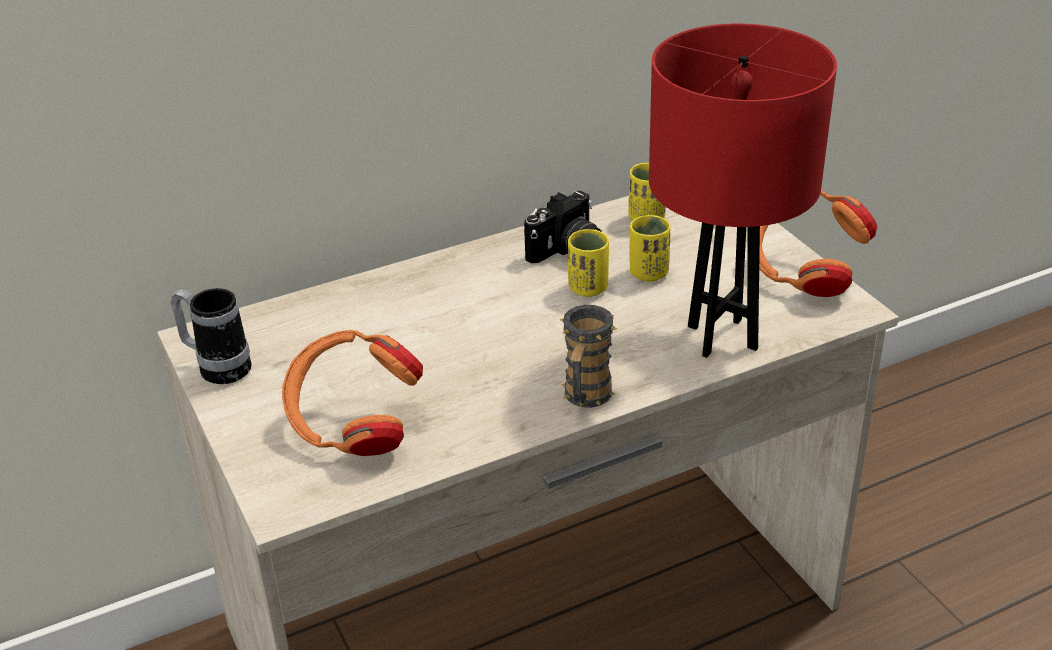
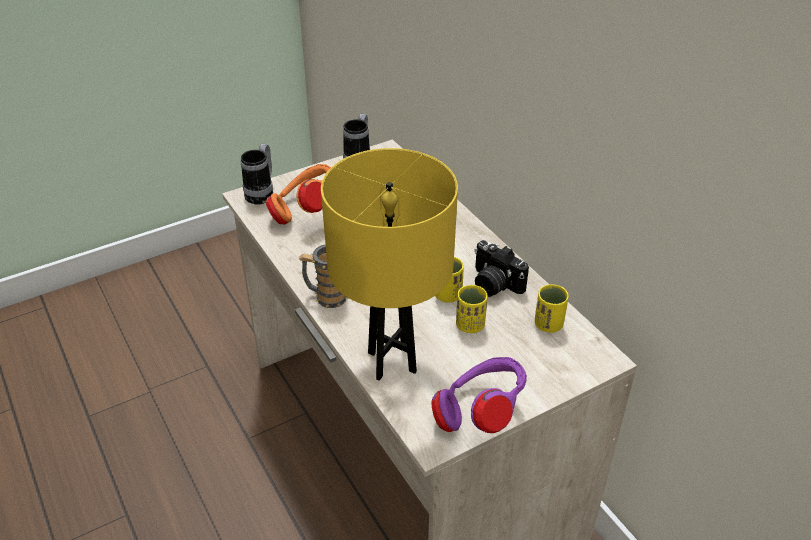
camera: 85 degrees right, 5 degrees up
(278, 485) = (262, 193): none -> mug
(722, 336) = (392, 362): red table lamp -> yellow table lamp
(804, 274) = (480, 414): orange headphones -> purple headphones

